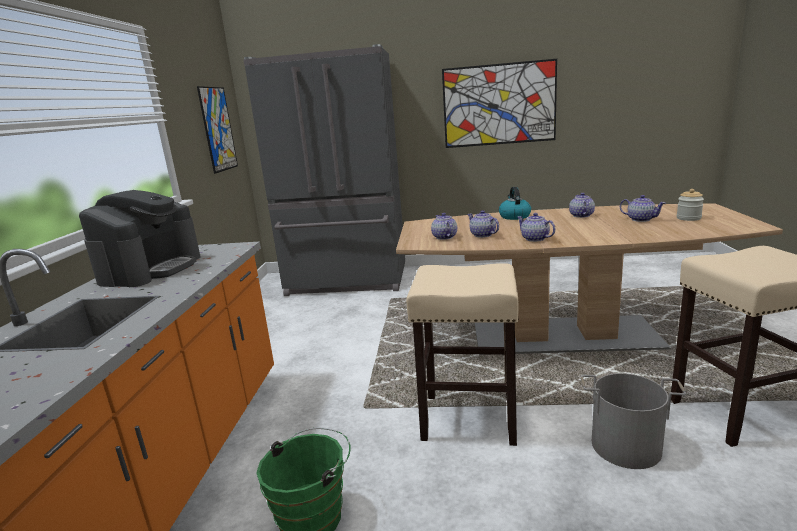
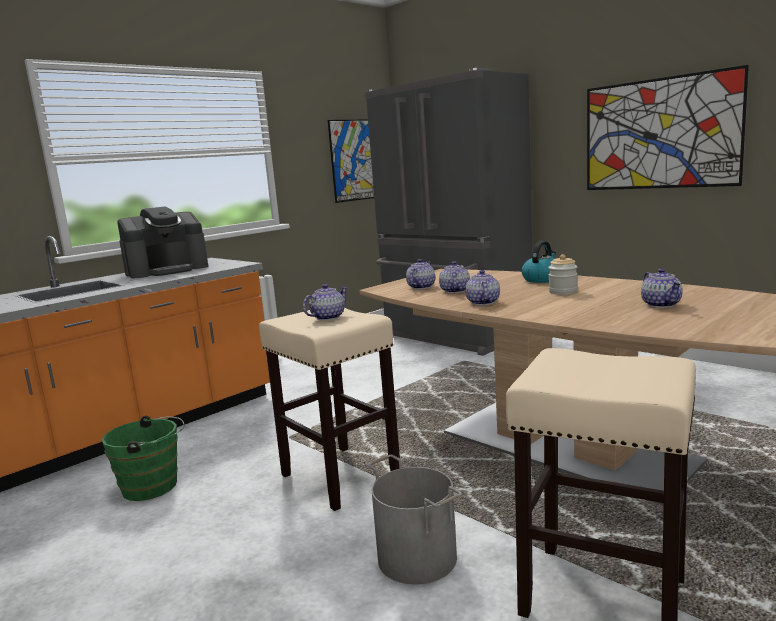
camera: 40 degrees right, 5 degrees down
(581, 215) = (611, 289): teapot -> teapot (327, 317)
(688, 218) = (727, 314): jar -> jar (563, 291)

